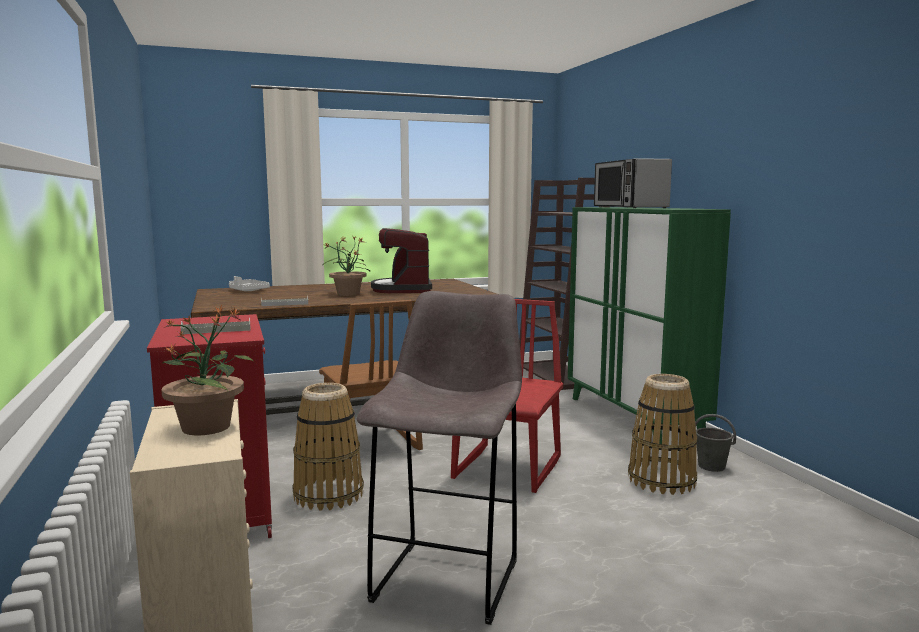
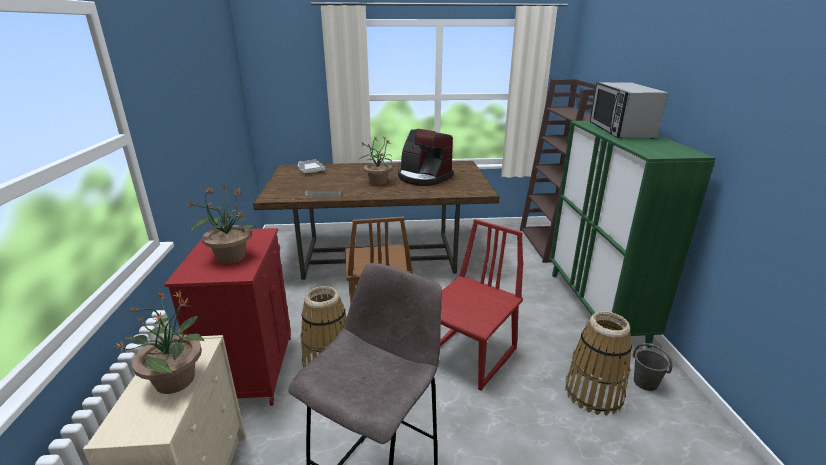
camera: 15 degrees right, 15 degrees up
(216, 330) = (230, 257): grey tray -> potted plant
(403, 289) = (423, 178): coffee machine -> coffee machine turned 60 degrees counterclockwise

